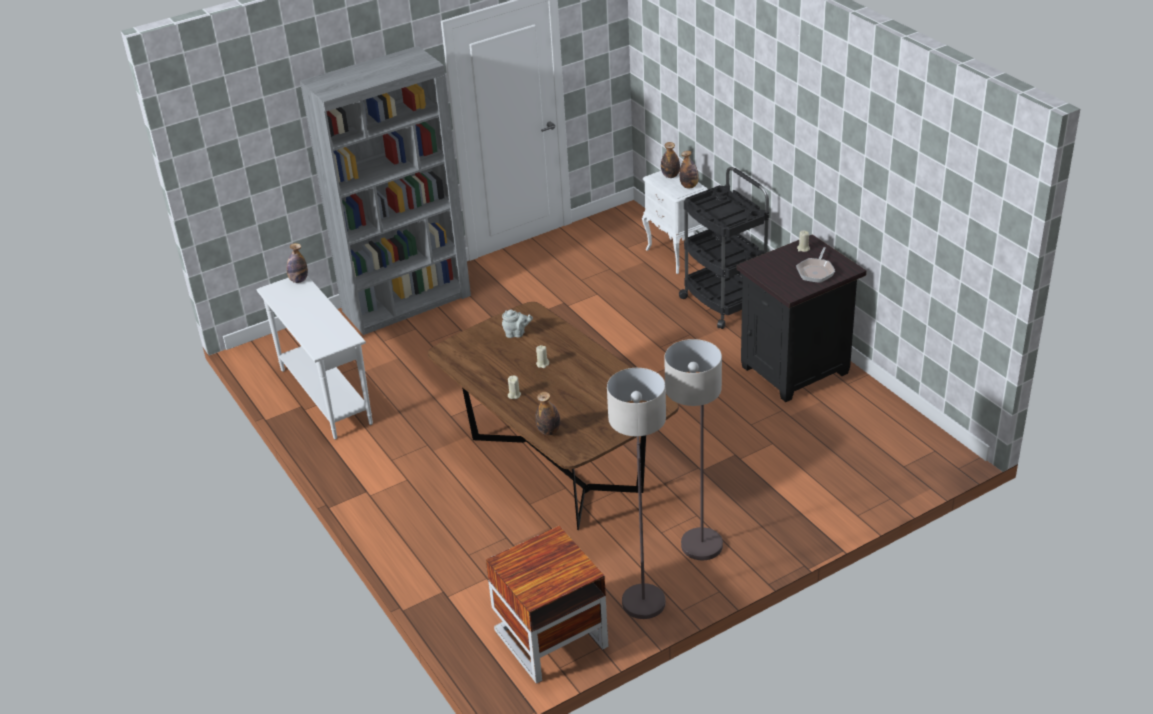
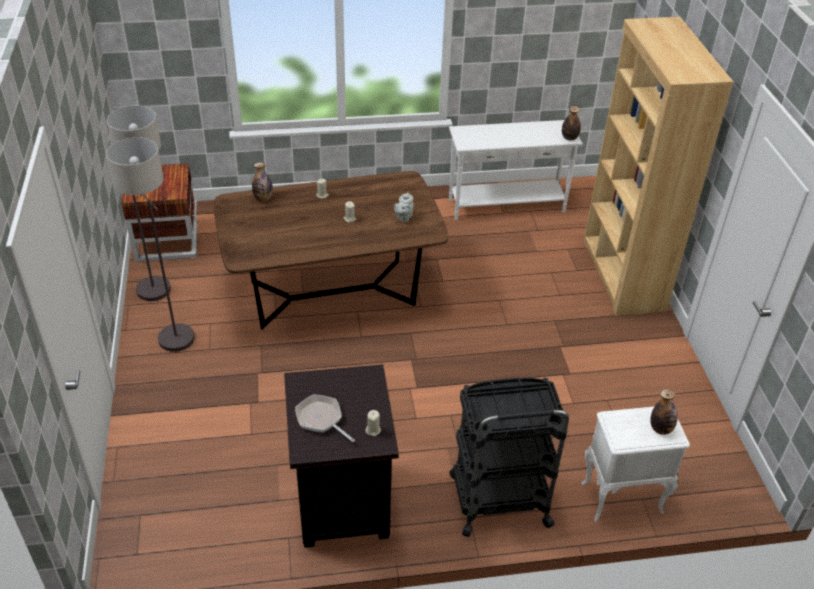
camera: 110 degrees right, 5 degrees up
(407, 303) = (622, 275): grey bookcase -> brown bookcase
(689, 186) = (626, 435): bottle -> none

